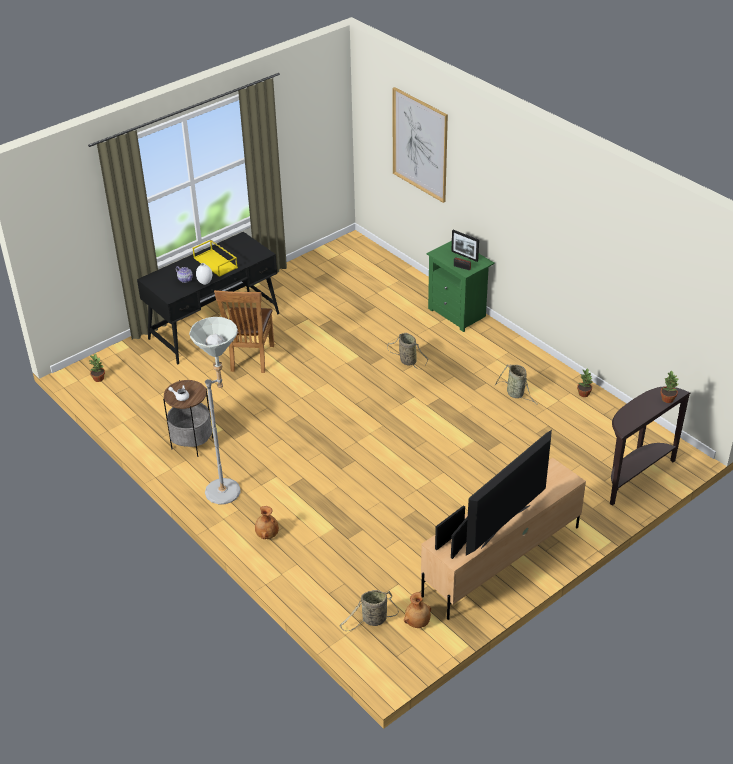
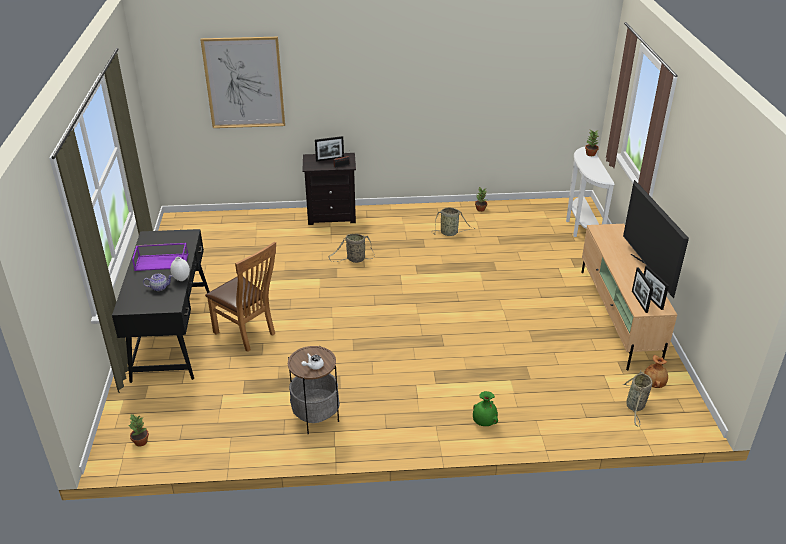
camera: 55 degrees left, 5 degrees down
(216, 263) = (162, 262): yellow tray -> purple tray
(230, 489) = (404, 419): grey floor lamp -> none
(266, 534) = (484, 422): brown vase -> green vase
(458, 313) = (332, 215): green nightstand -> black nightstand
(634, 476) = (581, 228): brown console table -> white console table

